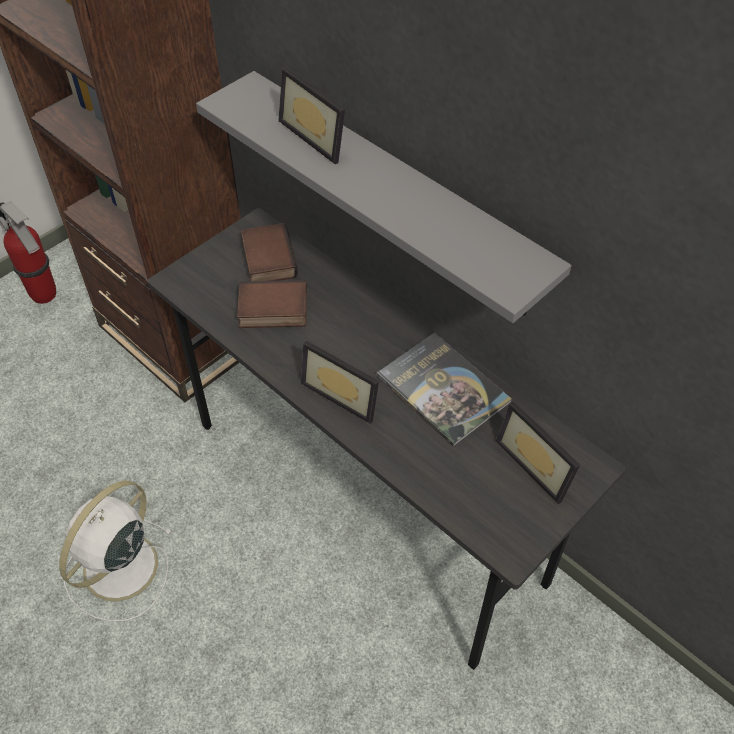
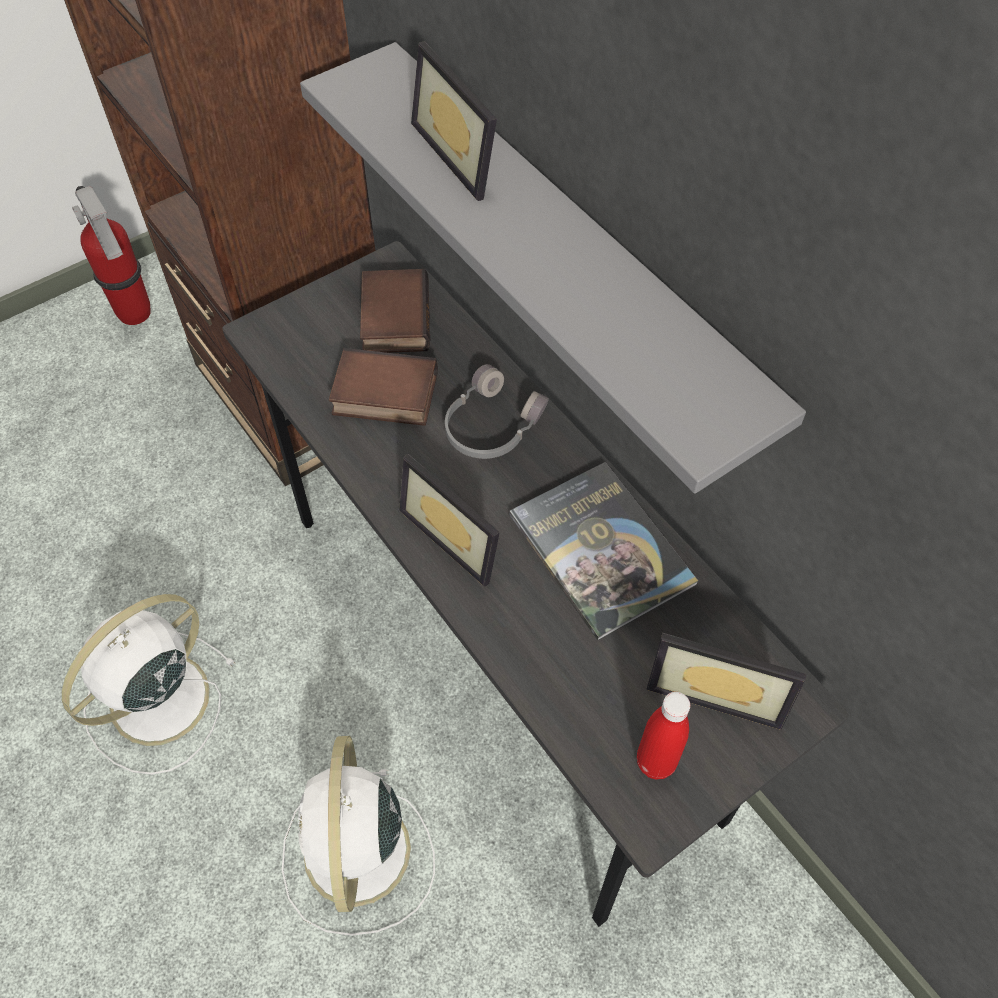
camera: 10 degrees right, 5 degrees up
(291, 652) = (357, 856): none -> white fan
(350, 320) = (490, 425): none -> grey headphones
(507, 516) = (655, 762): none -> red bottle
(538, 463) = (718, 686): picture frame -> picture frame turned 45 degrees counterclockwise

